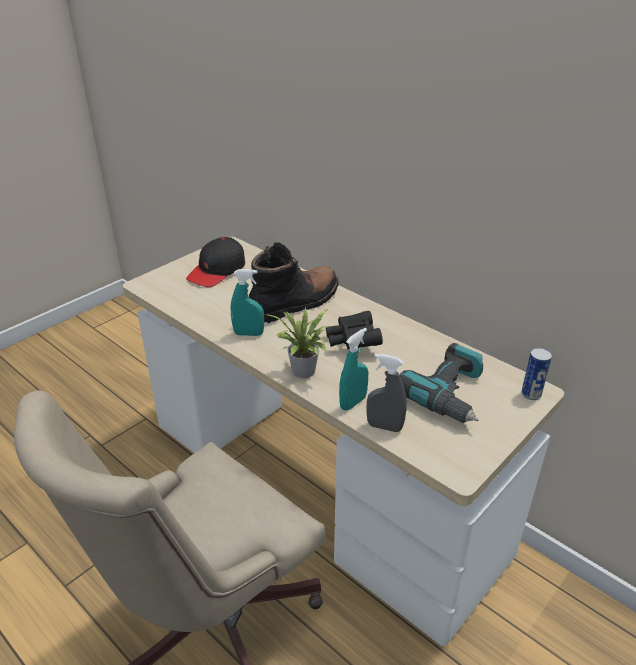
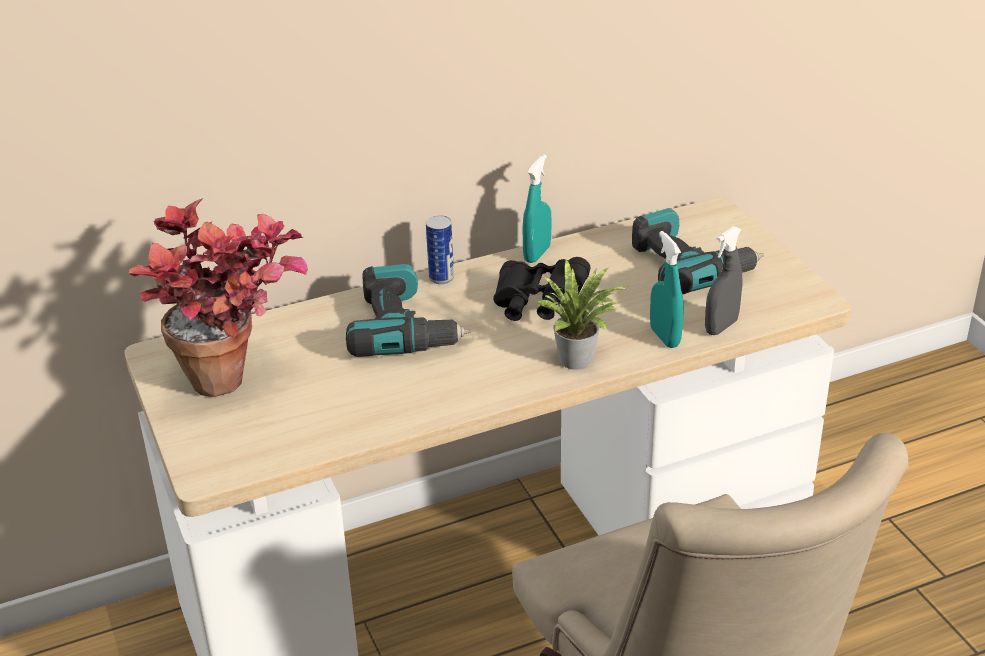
camera: 65 degrees left, 0 degrees up
(217, 271) = (238, 384): black cap -> potted plant
(248, 334) = (453, 387): turquoise spray bottle -> turquoise spray bottle (537, 254)
(295, 303) = (404, 329): black boot -> power drill
(531, 394) = (718, 217): can -> can (441, 278)

